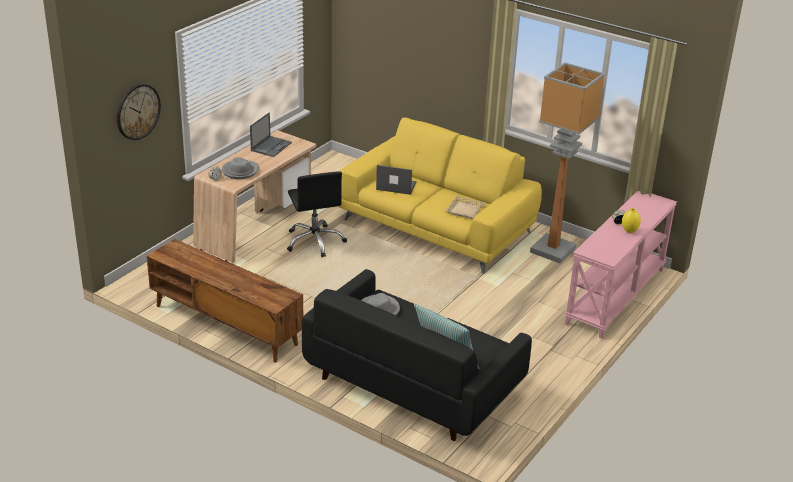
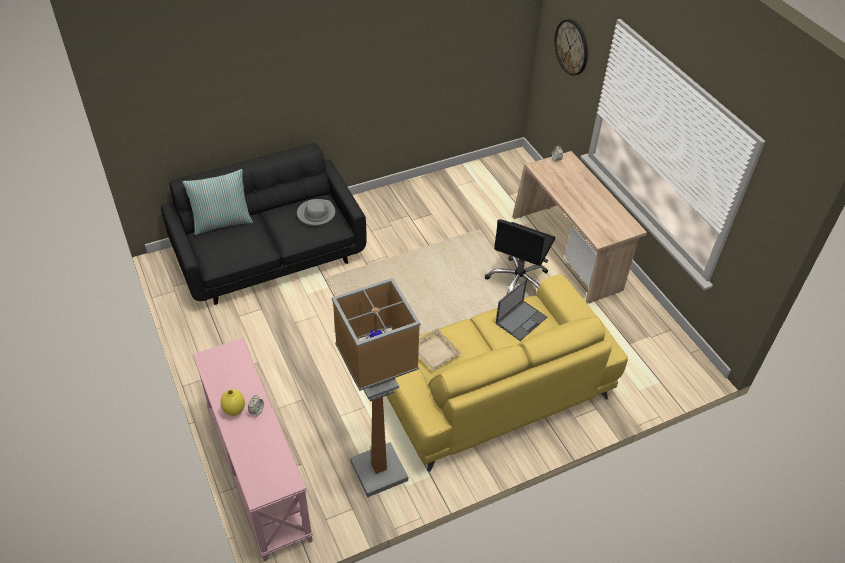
camera: 120 degrees right, 15 degrees up
(225, 324) = (425, 187): brown tv stand -> none
(240, 171) = (563, 178): grey hat -> none
(271, 146) = (607, 214): laptop -> none
(315, 241) = (518, 282): black office chair -> black office chair turned 75 degrees counterclockwise

